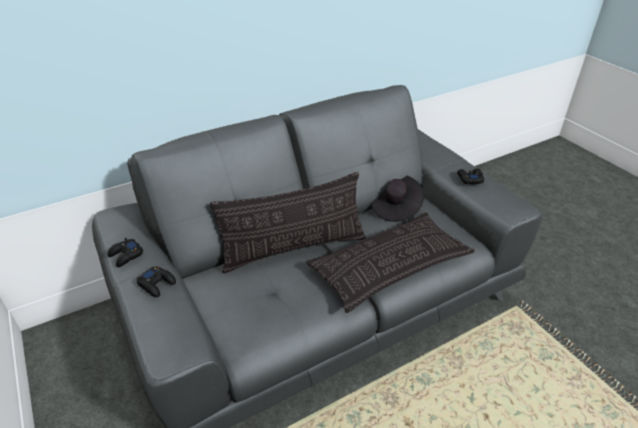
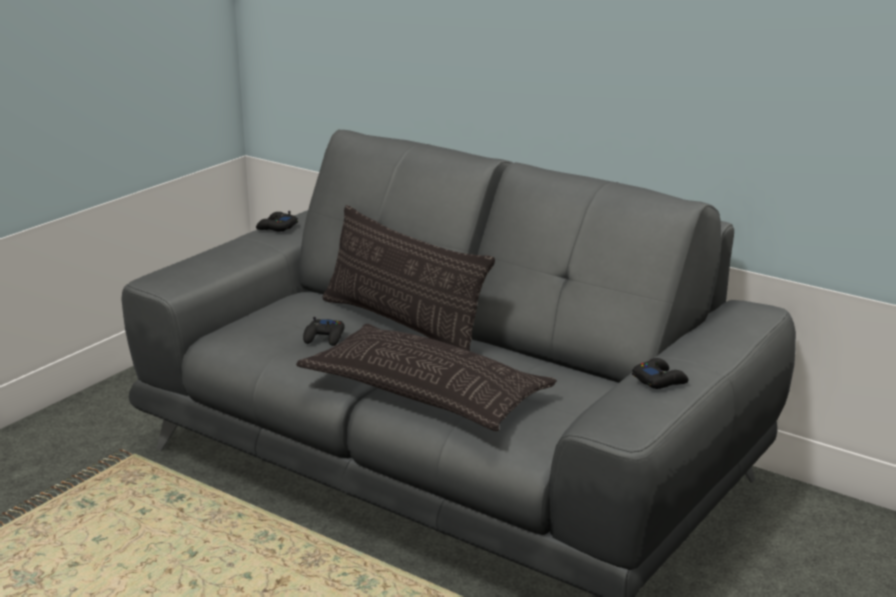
camera: 65 degrees right, 15 degrees down
(157, 284) = (246, 250): black game controller -> black game controller (325, 337)
(395, 207) = (567, 372): black hat -> none

